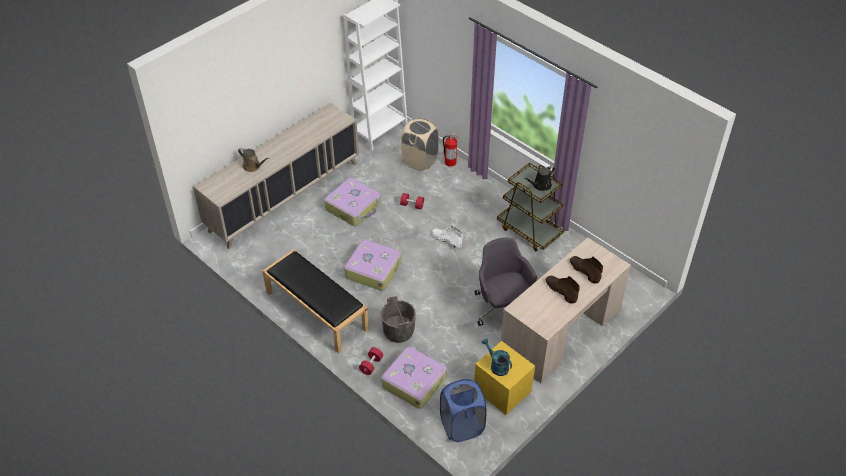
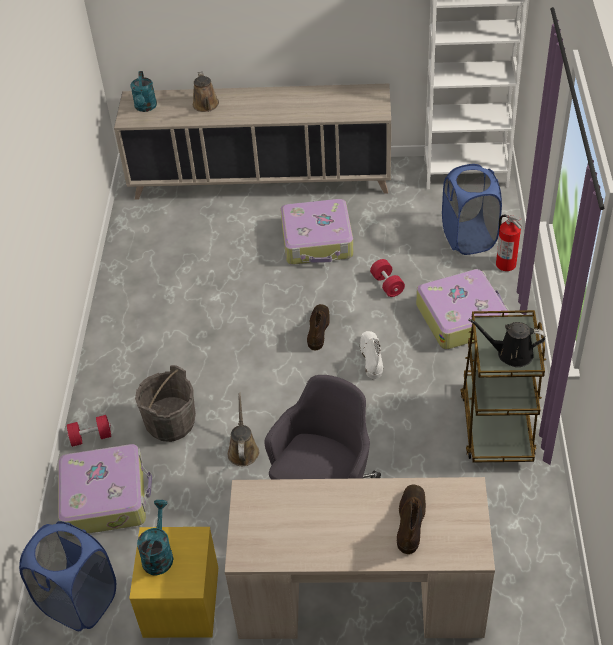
camera: 50 degrees right, 0 degrees up
(220, 187) = (145, 107): none -> turquoise watering can
(316, 310) = (123, 328): black bench -> none
(373, 269) = (242, 328): suitcase -> suitcase (461, 317)
(420, 161) = (468, 238): beige laundry basket -> blue laundry basket
(445, 317) = (243, 450): none -> brown watering can
(560, 291) = (338, 520): brown boot -> brown boot (318, 329)

